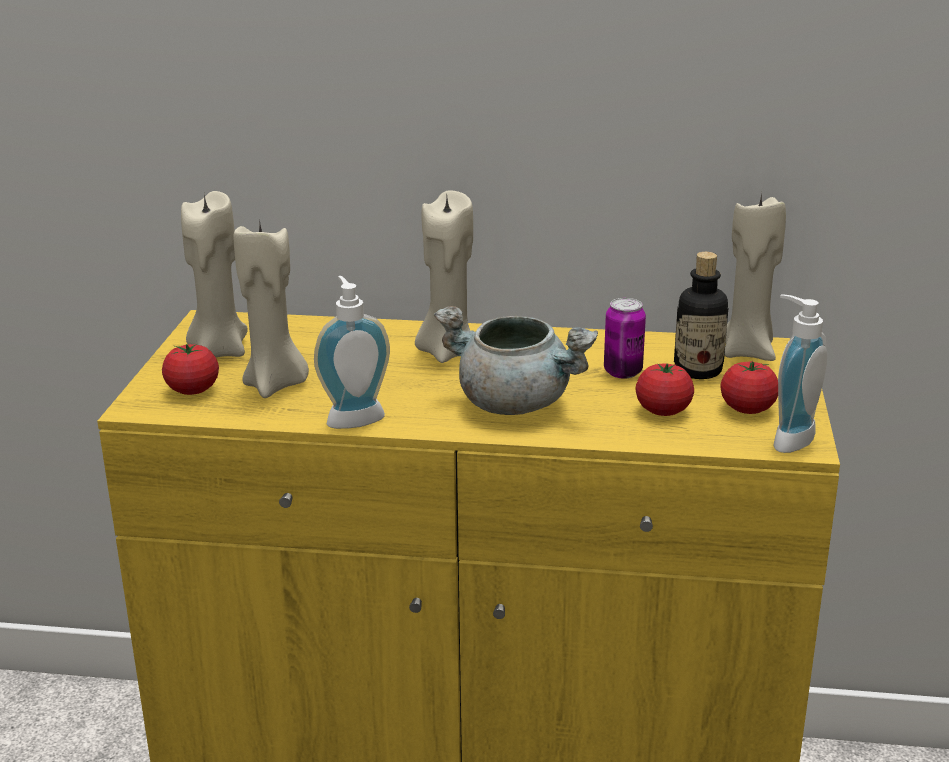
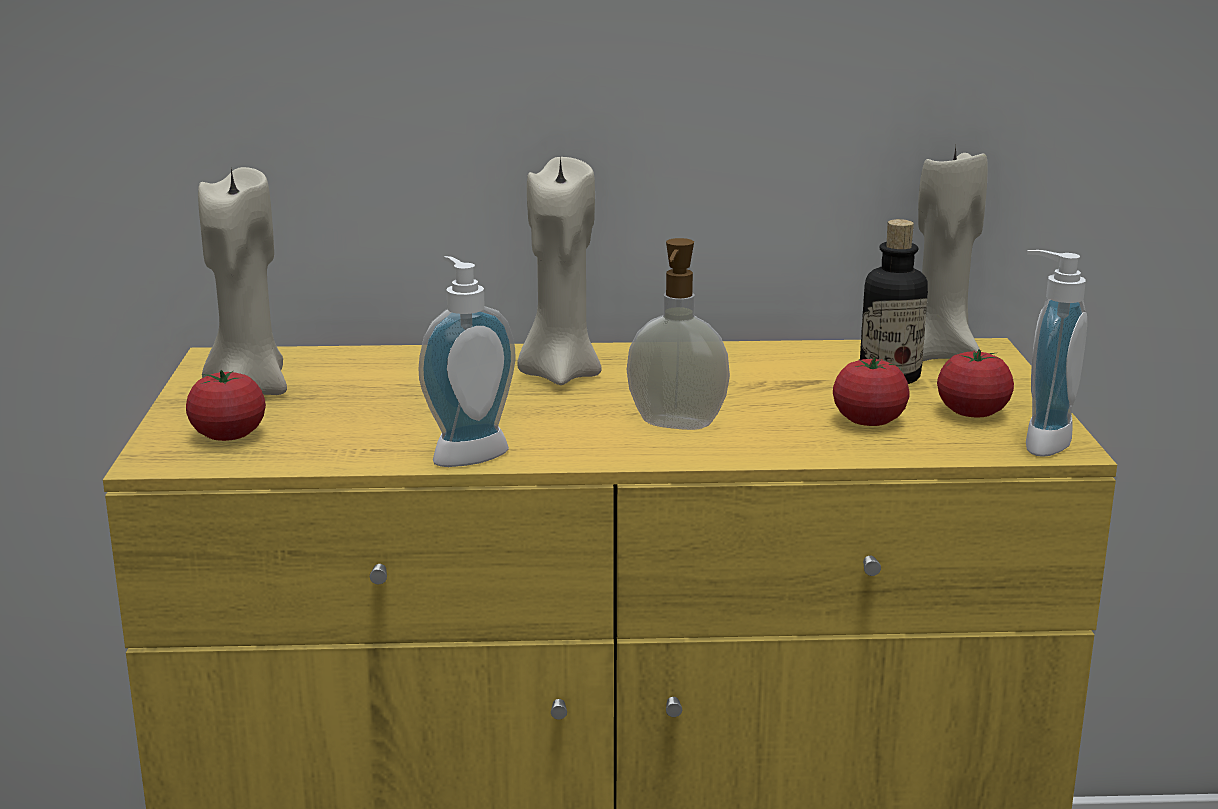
camera: 10 degrees left, 5 degrees down
(276, 385) = (343, 424): beige candle -> none
(515, 403) = (676, 425): grey cooking pot -> soap dispenser
(623, 372) = (796, 383): can -> none

